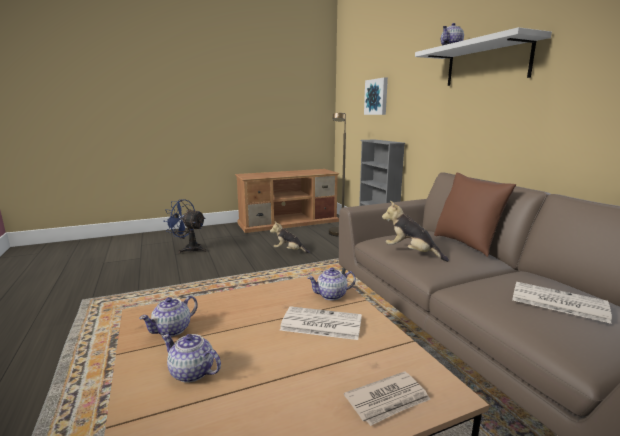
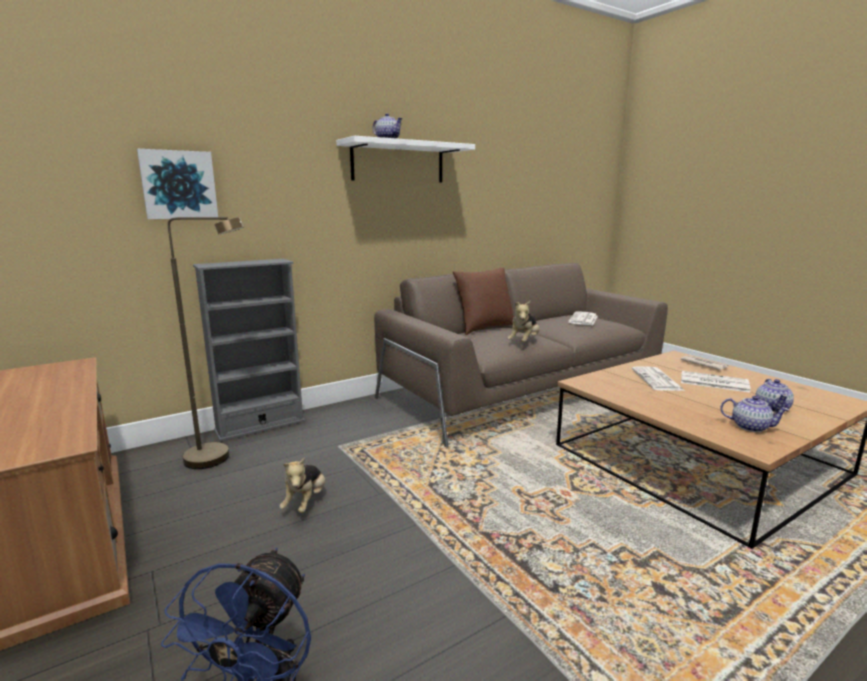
camera: 100 degrees left, 0 degrees up
(298, 366) = (713, 382): none -> newspaper
(332, 295) = (609, 379): teapot -> none

